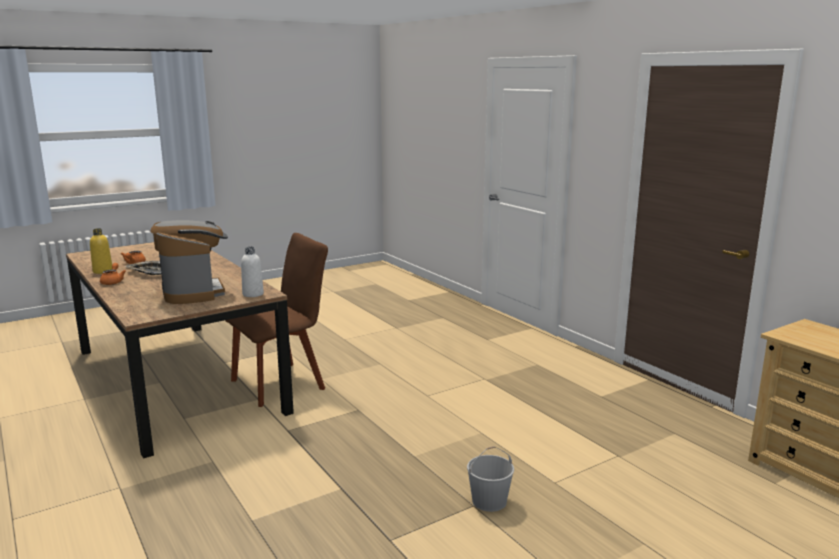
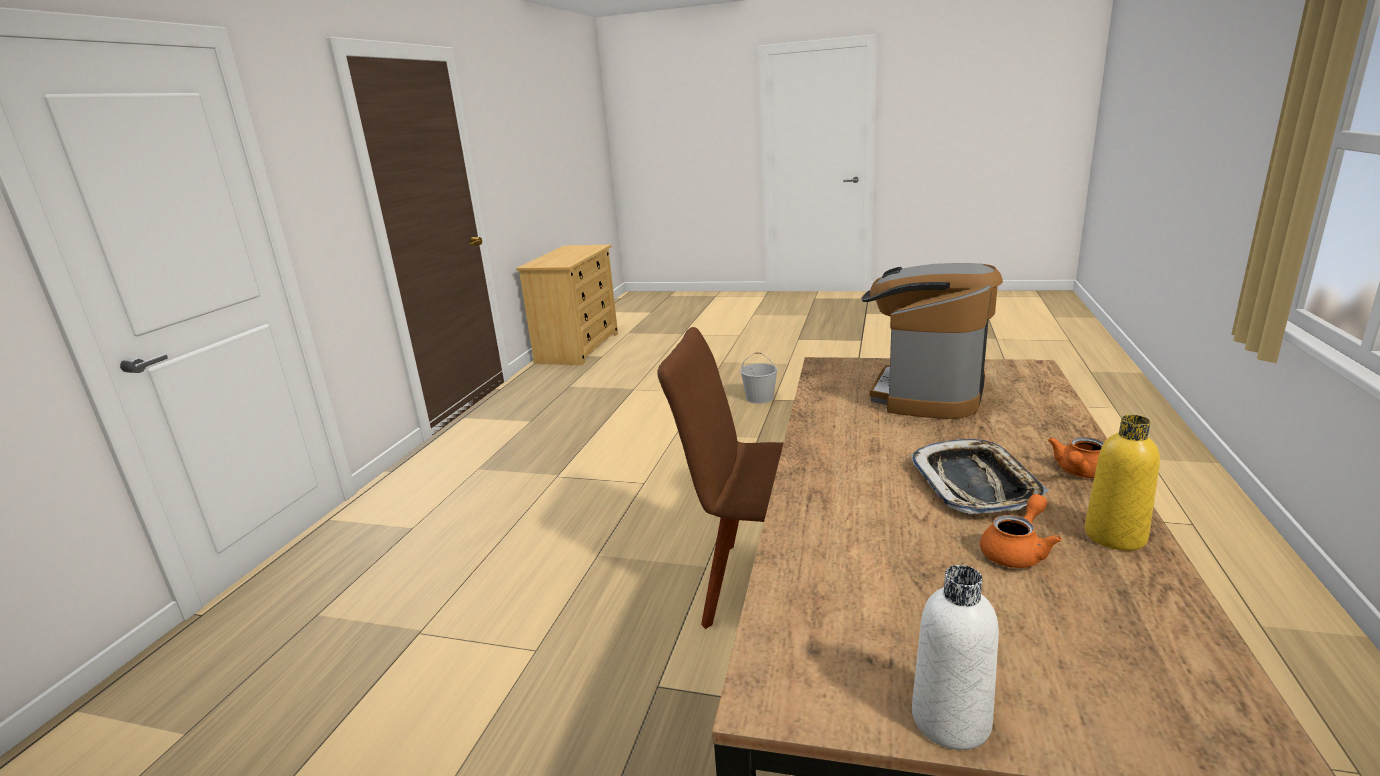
camera: 130 degrees left, 5 degrees up
(253, 294) = (844, 368): white bottle -> white bottle (950, 720)

